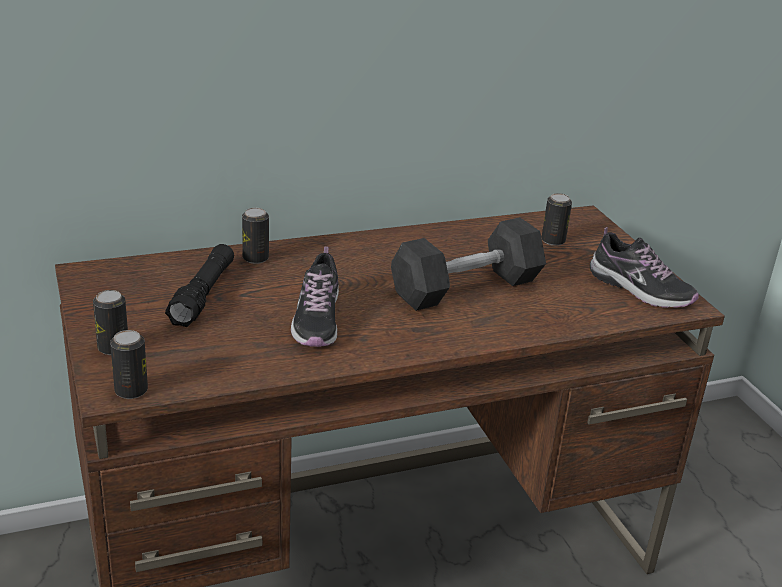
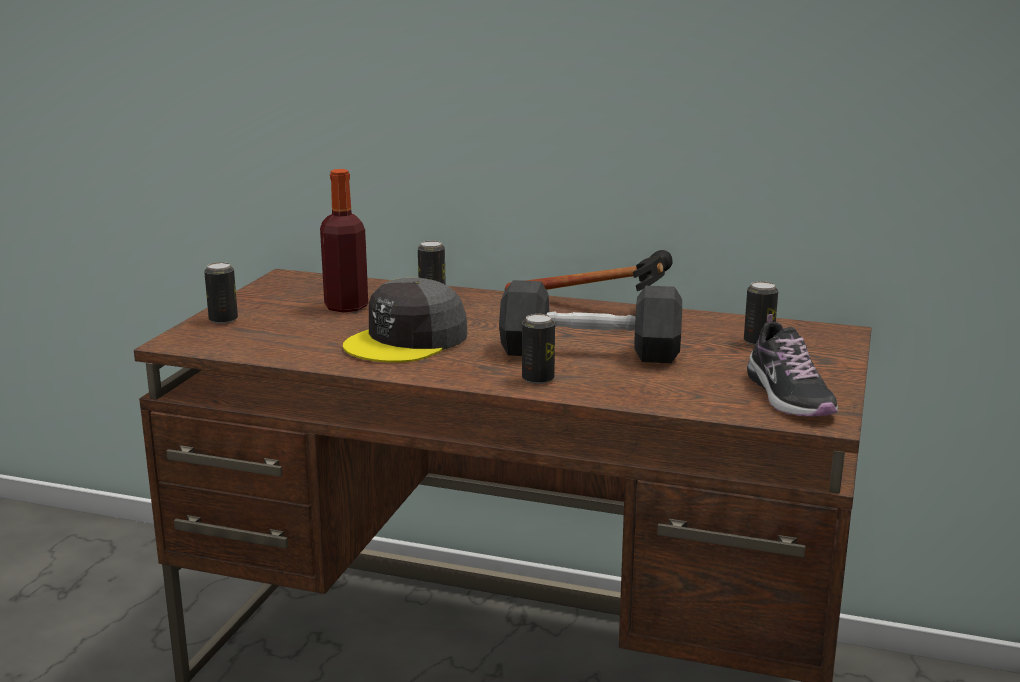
camera: 40 degrees right, 10 degrees down
(131, 391) = (189, 344): can -> can (538, 379)
(203, 295) = (346, 306): black flashlight -> bottle
(317, 320) = (407, 340): shoe -> grey cap
(409, 236) = (604, 309): none -> hammer

